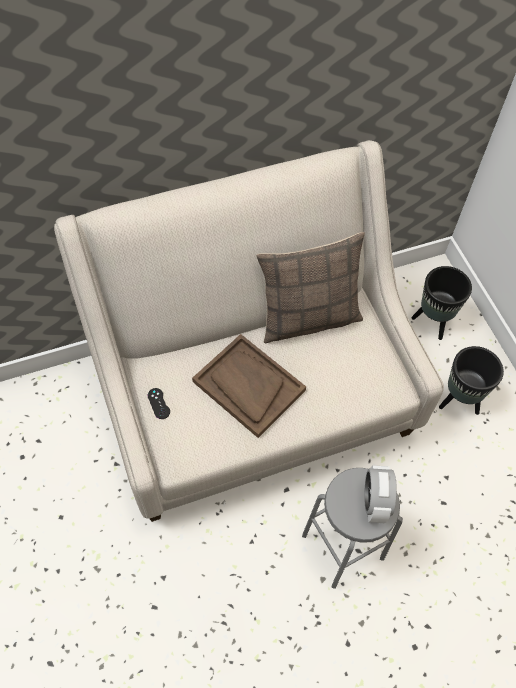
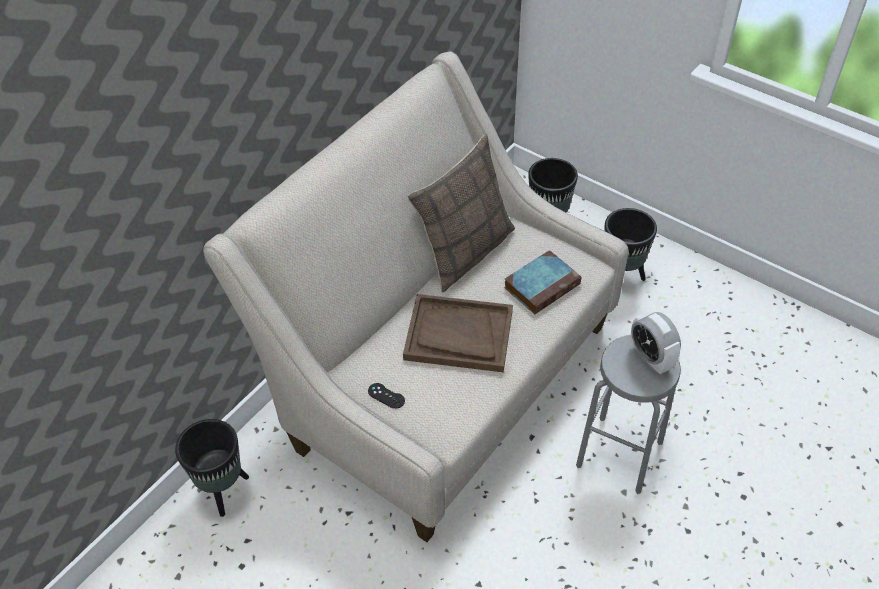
camera: 30 degrees left, 10 degrees down
(49, 394) = (223, 490): none -> black planter
(347, 382) = (542, 285): none -> book

